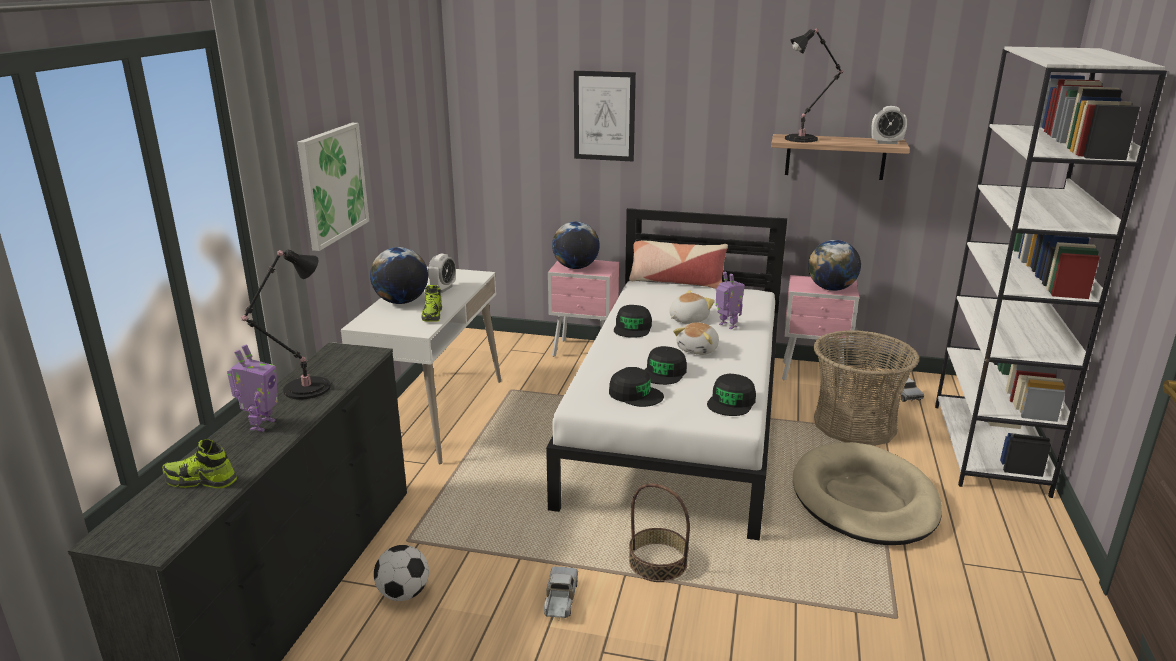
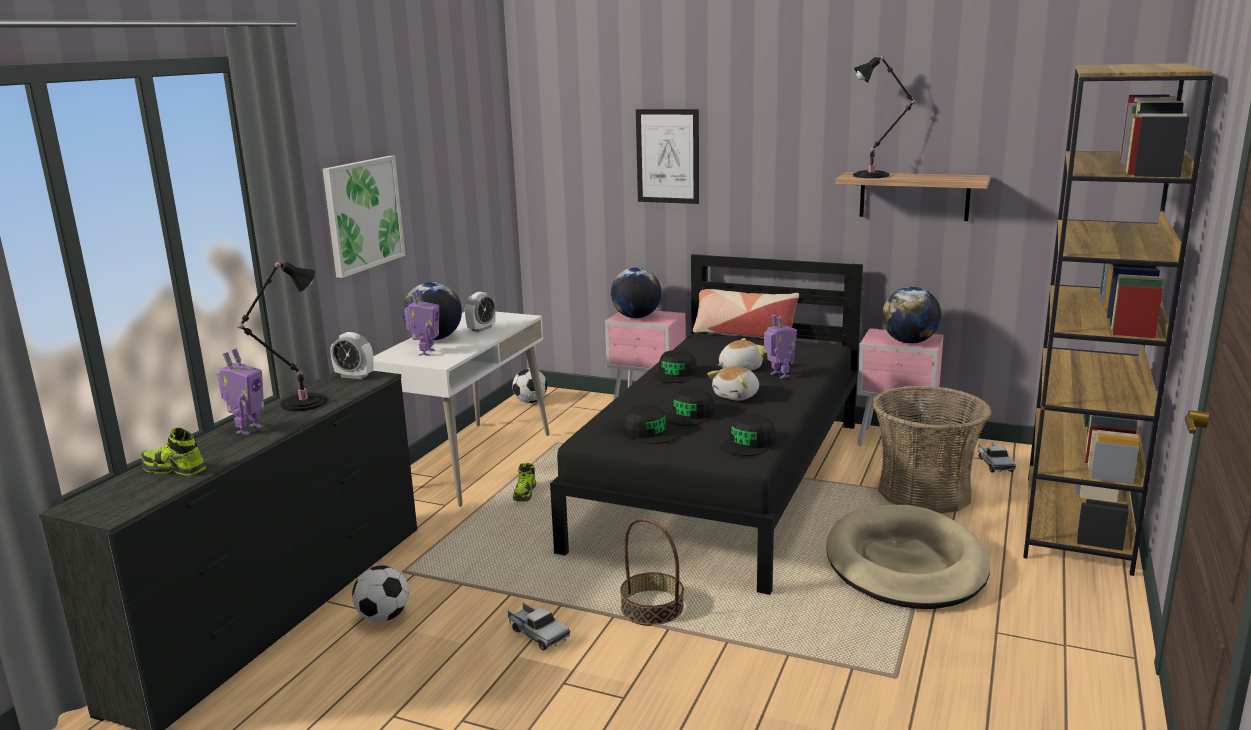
camera: 10 degrees right, 5 degrees down
(399, 319) = (425, 353): none -> toy robot
(432, 315) = (459, 350): shoe -> shoe (525, 494)
(472, 346) = (531, 401): none -> football
(560, 599) = (537, 633): toy truck -> toy truck turned 120 degrees clockwise
(679, 424) = (724, 482): white bed -> black bed
(886, 142) = (965, 178): alarm clock -> alarm clock (354, 376)
(989, 448) = (1077, 523): white bookcase -> brown bookcase

